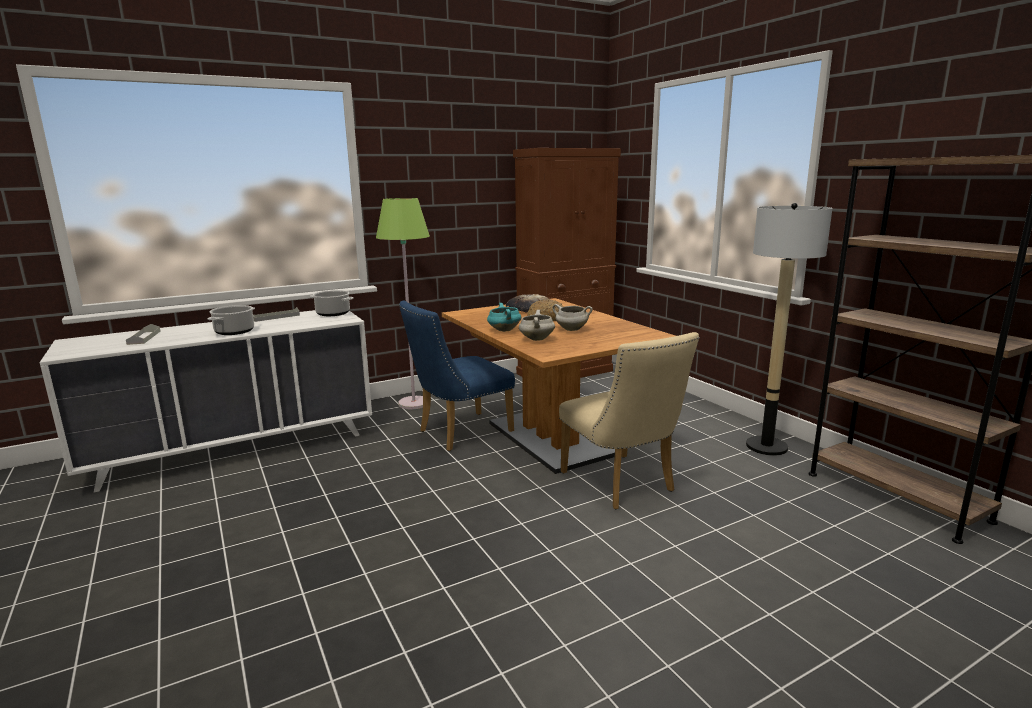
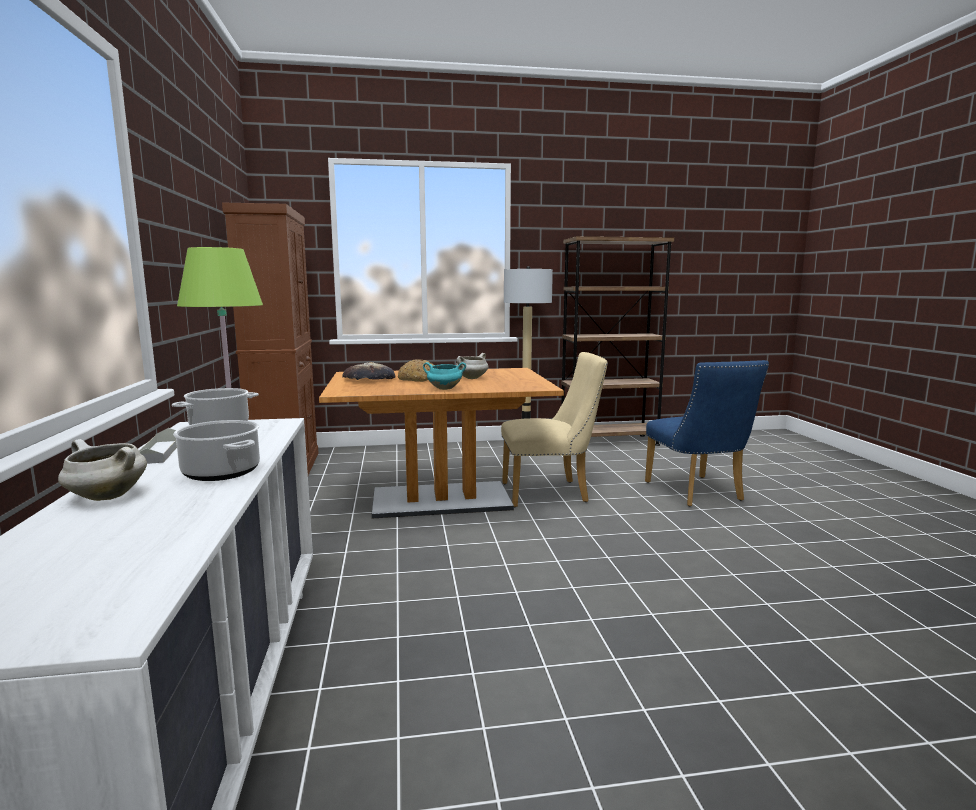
camera: 70 degrees left, 5 degrees down
(144, 337) = (97, 541): grey tray -> none
(459, 434) = (378, 535): blue chair -> blue chair (697, 493)
(536, 339) = (490, 386): white cooking pot -> white cooking pot (105, 497)

